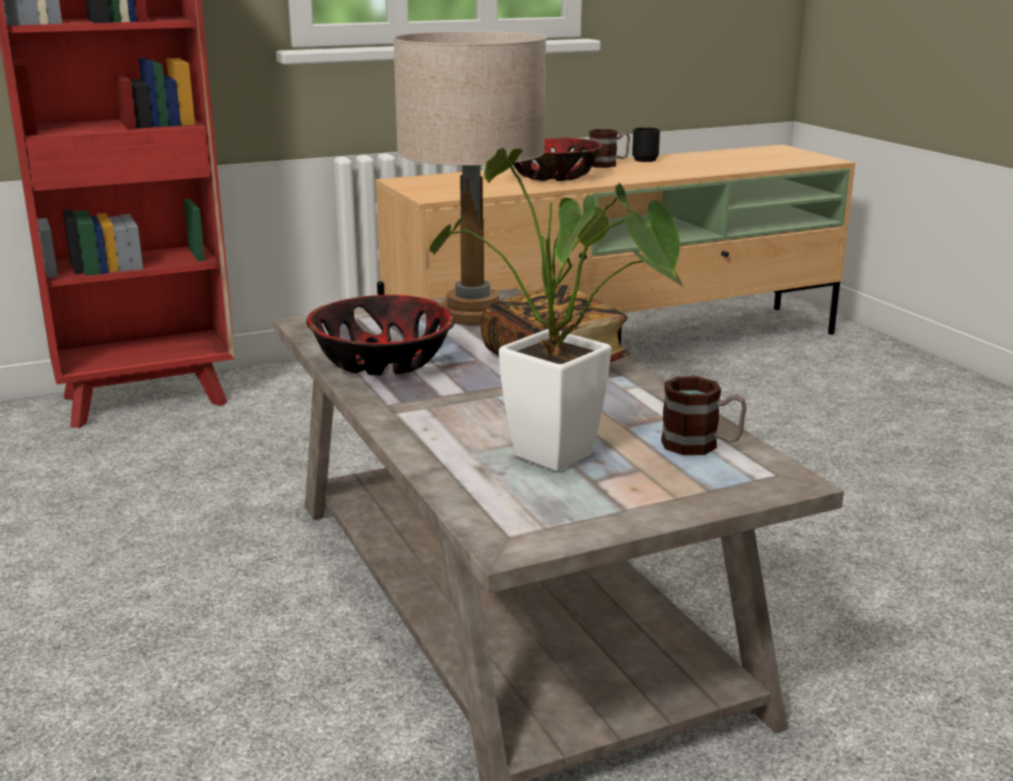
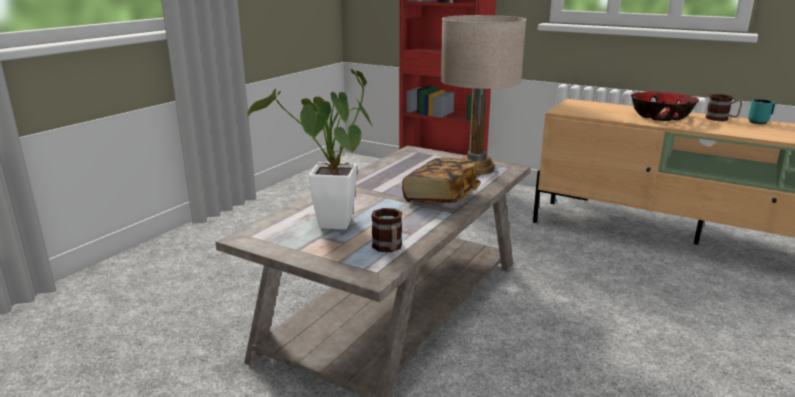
camera: 55 degrees right, 0 degrees up
(383, 362) = (391, 171): bowl -> none
(645, 159) = (760, 122): black mug -> turquoise mug

